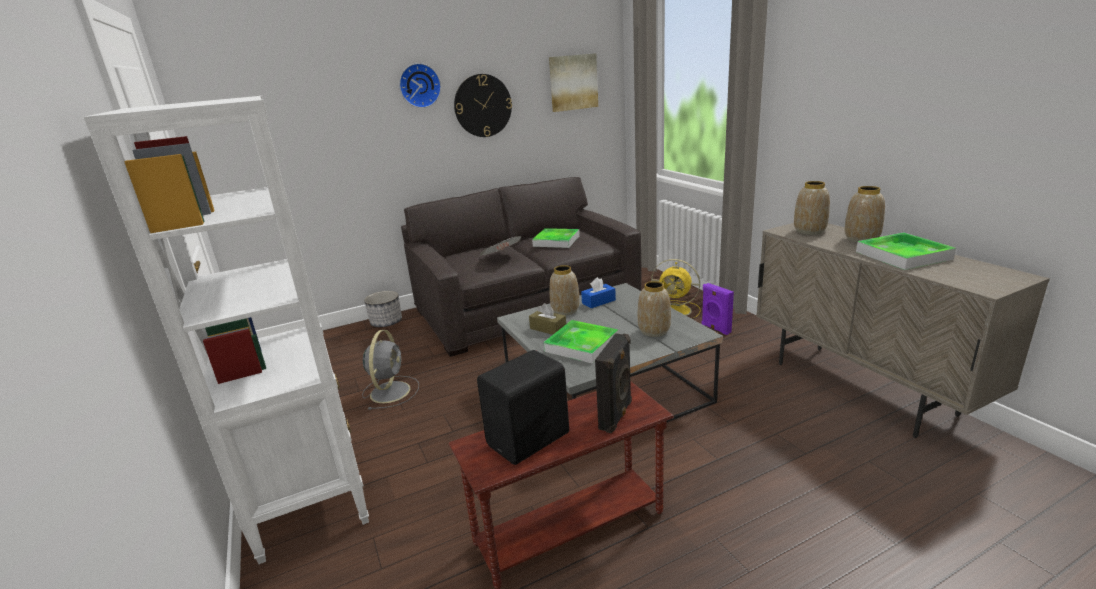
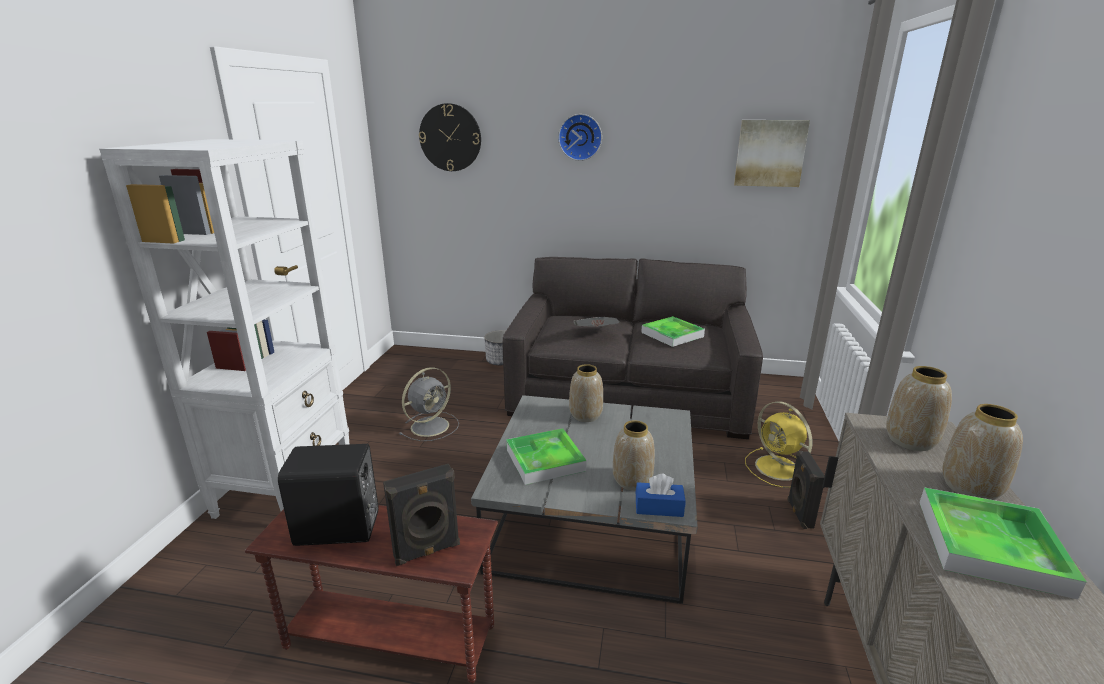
camera: 35 degrees right, 0 degrees up
(483, 105) = (647, 166): wall clock -> wall clock (450, 137)
(548, 328) = (544, 427): brown tissue box -> none
(598, 302) = (629, 420): blue tissue box -> blue tissue box (659, 507)
(715, 329) = (799, 514): purple speaker -> black speaker

